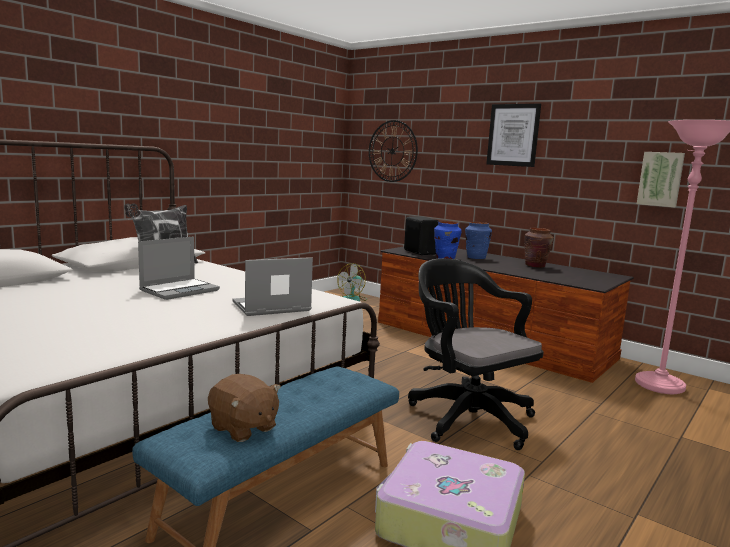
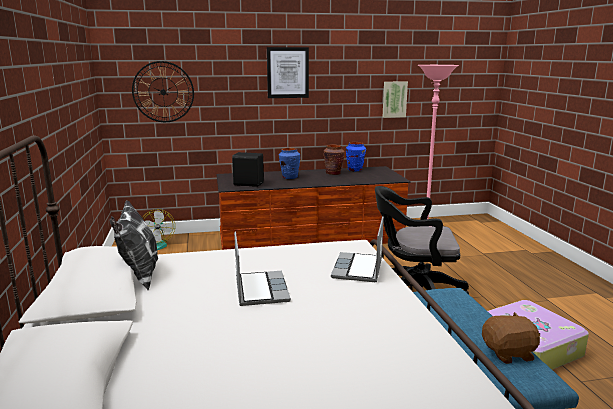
camera: 50 degrees left, 5 degrees up
(445, 258) = (278, 184): blue vase -> blue vase (355, 170)

